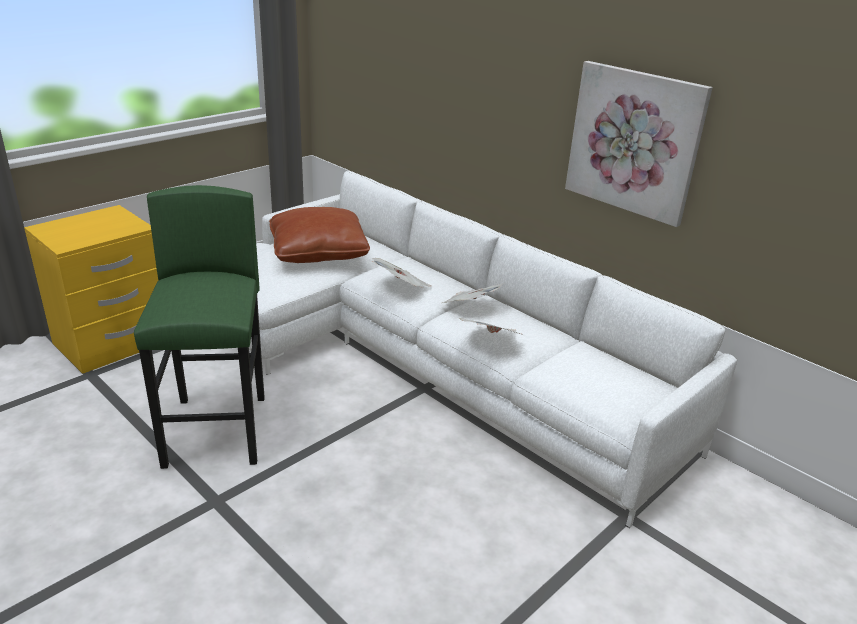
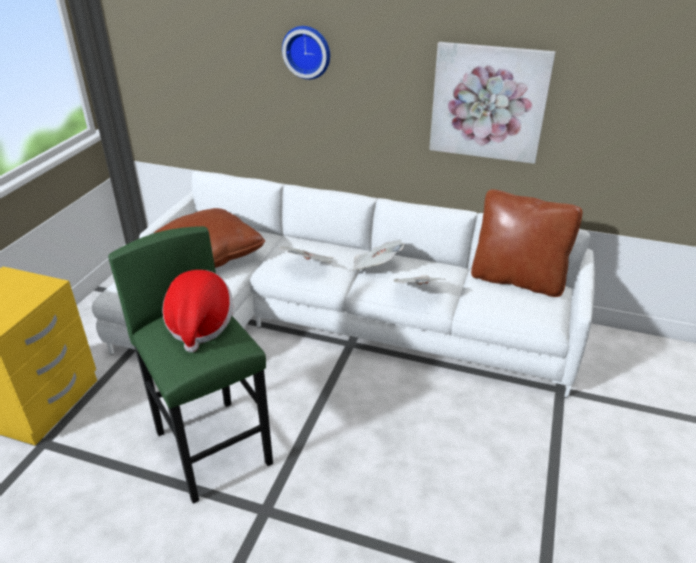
camera: 25 degrees left, 5 degrees up
(211, 287) = (199, 325): none -> hat
(463, 58) = (307, 51): none -> wall clock
(621, 366) = (517, 280): none -> brown pillow

